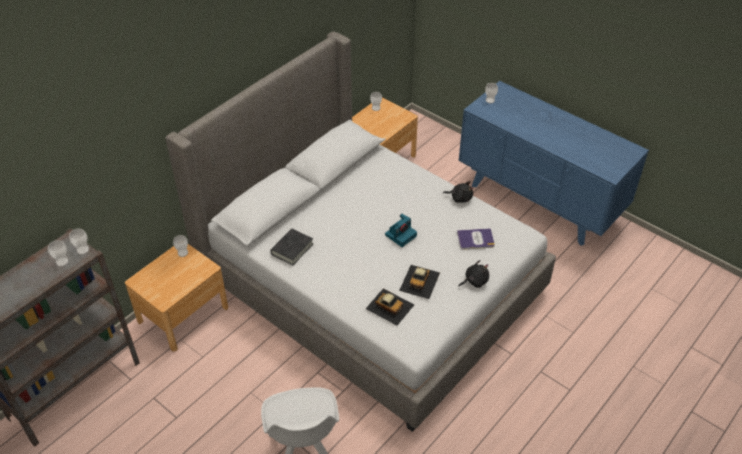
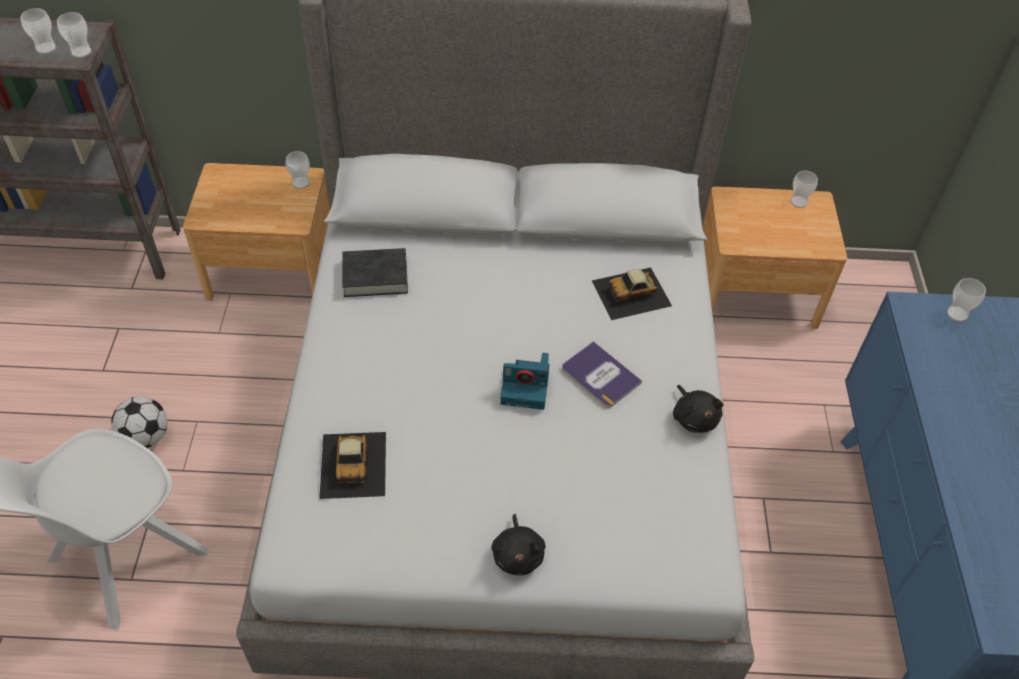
camera: 50 degrees right, 5 degrees up
(240, 418) = (146, 437): none -> football
(420, 281) = (443, 473): toy car -> toy car (632, 293)
(474, 281) = (518, 554): black plush toy -> black plush toy turned 60 degrees clockwise
(475, 239) = (618, 498): book -> book (600, 376)

